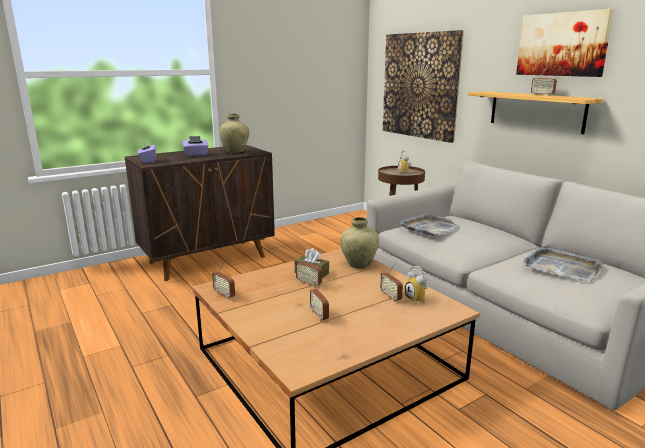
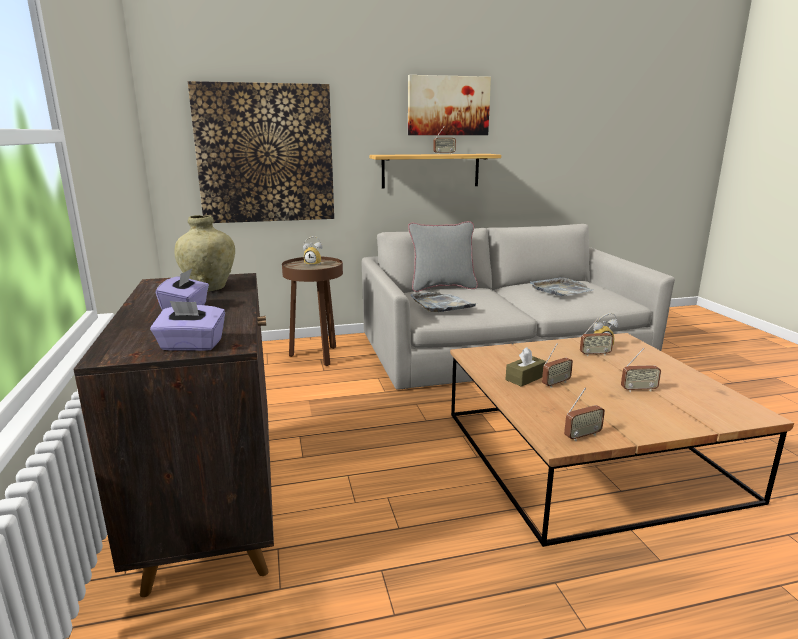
camera: 70 degrees left, 0 degrees up
(358, 264) = (509, 353): beige vase -> none
(483, 223) = (442, 287): none -> grey pillow

